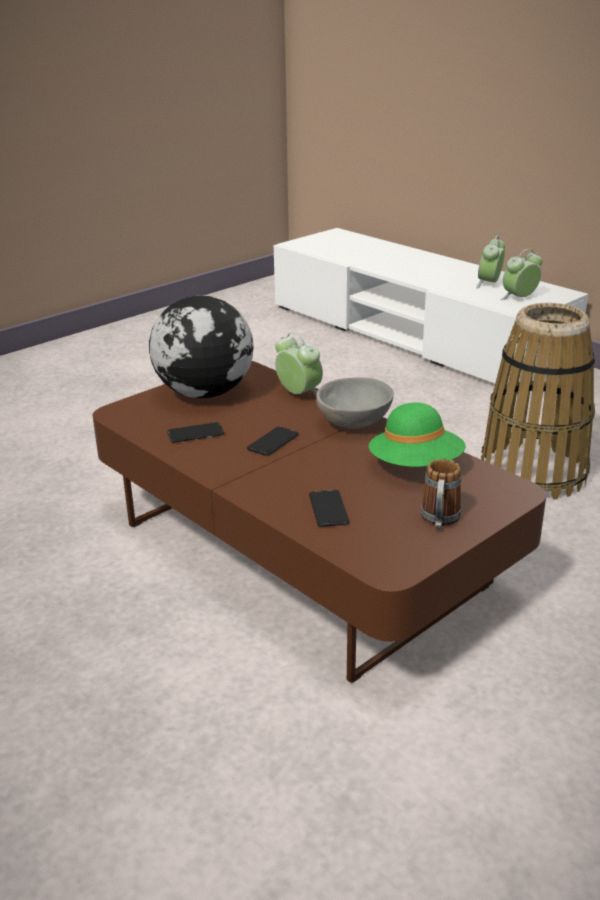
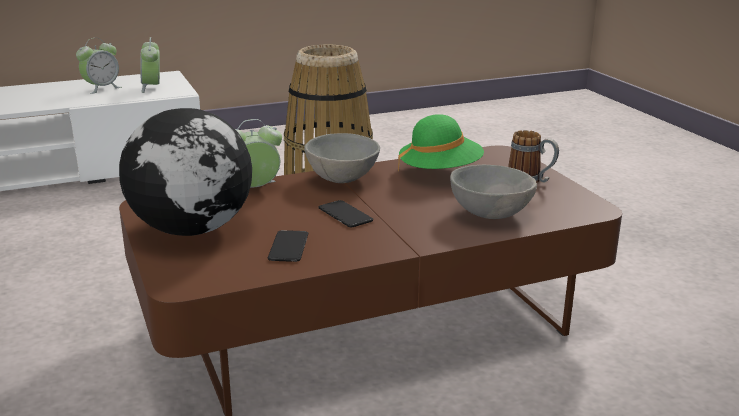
camera: 70 degrees left, 5 degrees down
(328, 509) = (490, 213): phone -> grey bowl
(489, 284) = (101, 88): alarm clock -> alarm clock turned 90 degrees counterclockwise

